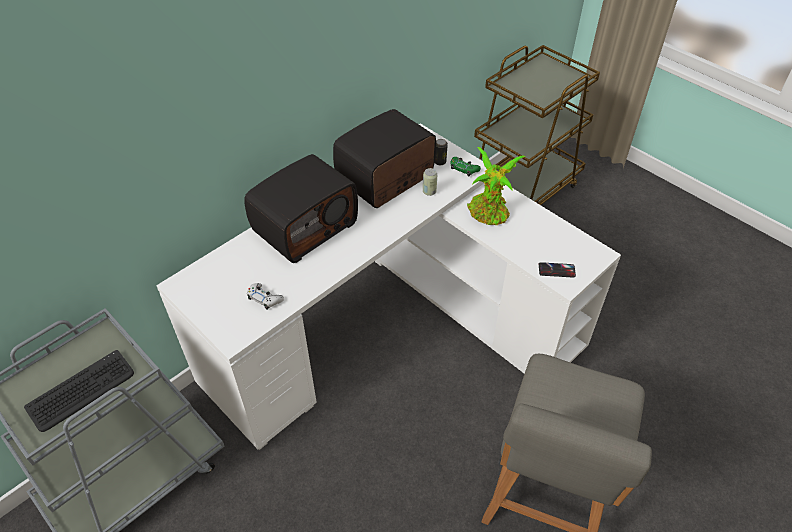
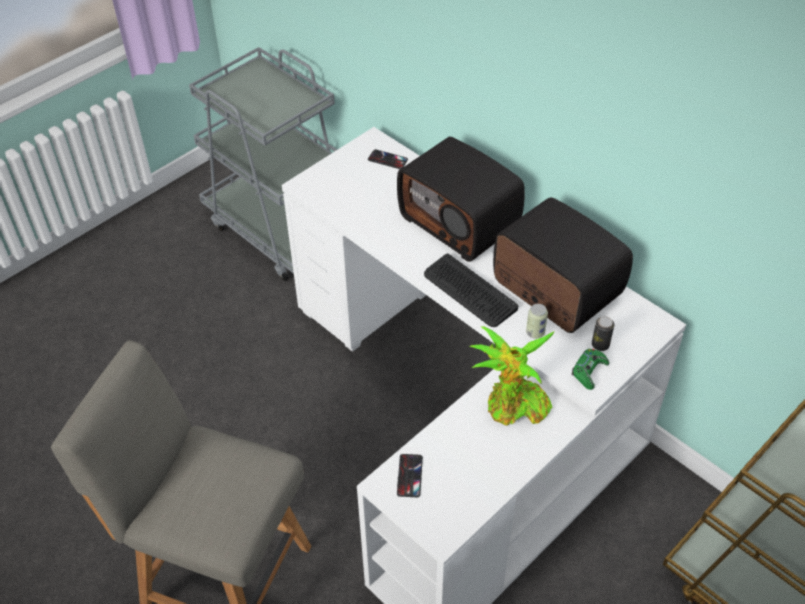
camera: 90 degrees right, 0 degrees up
(81, 391) = (253, 103): keyboard -> keyboard (469, 291)
(211, 274) = (387, 160): none -> phone
(265, 298) = (354, 200): white game controller -> none

